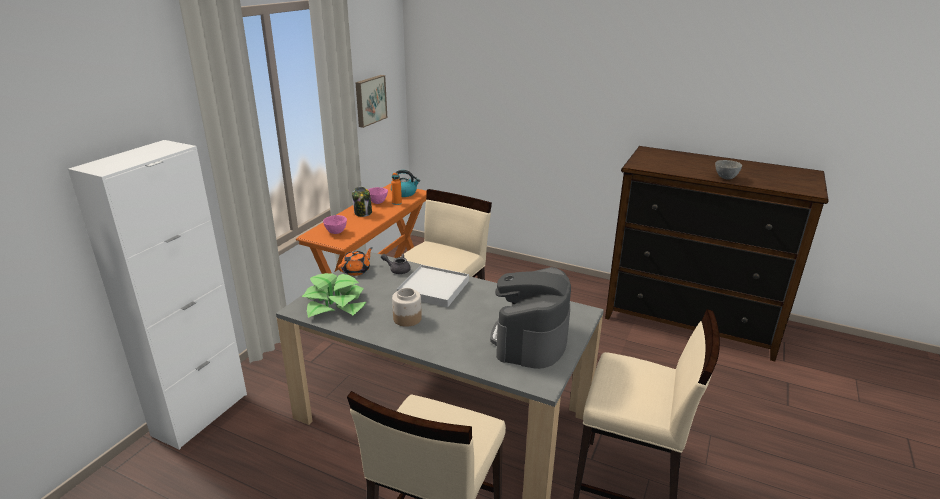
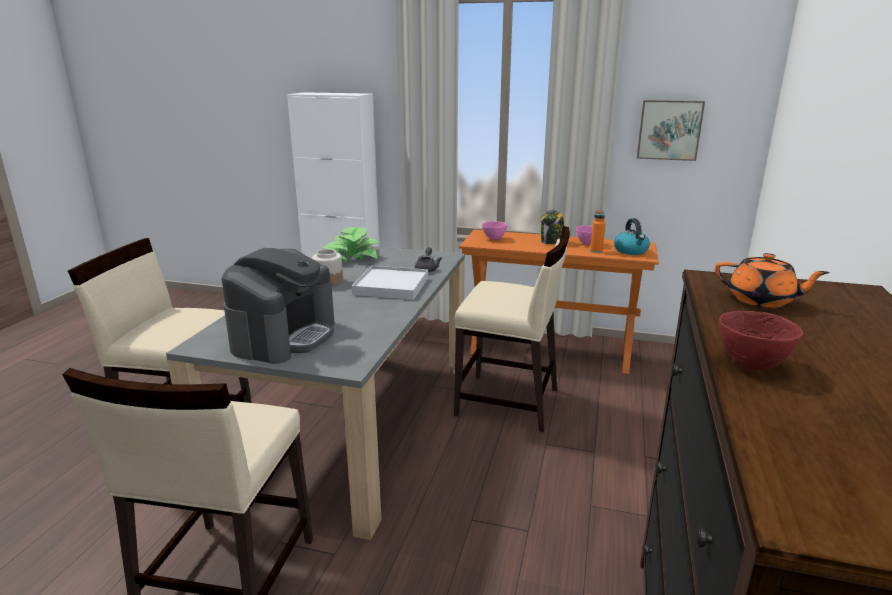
camera: 80 degrees right, 5 degrees down
(356, 270) = (418, 255): orange teapot -> orange teapot (762, 300)
(530, 340) = (284, 336): coffee machine -> coffee machine turned 105 degrees clockwise
(726, 178) = (751, 364): grey bowl -> red bowl

